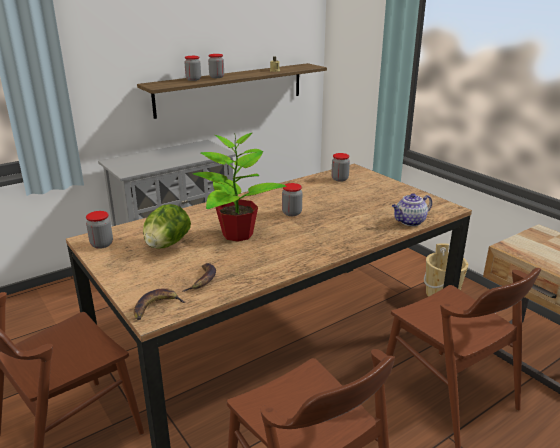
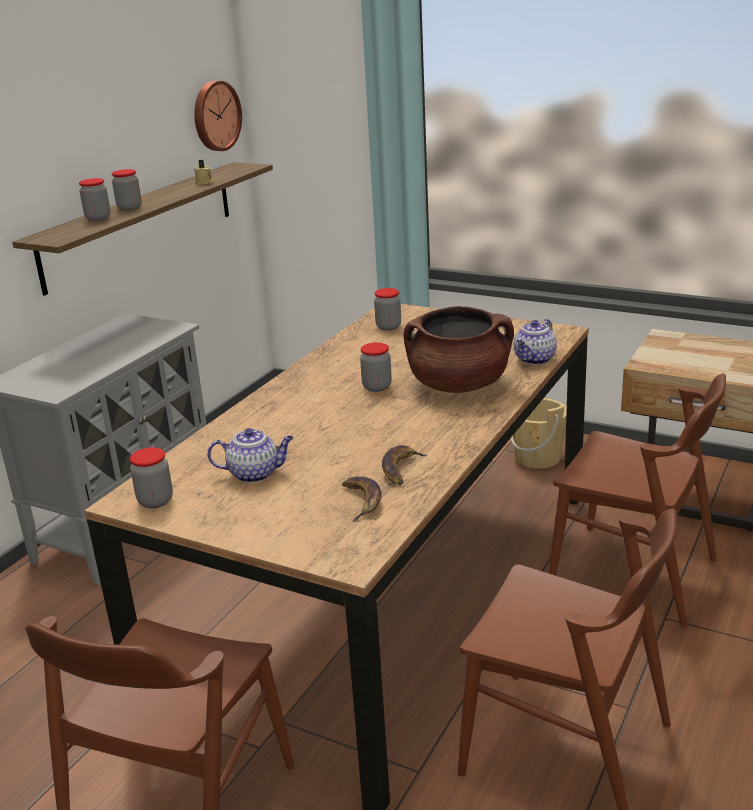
camera: 25 degrees left, 0 degrees up
(156, 307) = (341, 550): banana -> banana (401, 469)
(167, 245) = (255, 473): lettuce -> teapot
(236, 234) = (336, 433): potted plant -> none
(299, 32) = (215, 116): none -> wall clock
(342, 225) = (459, 385): none -> brown cooking pot

